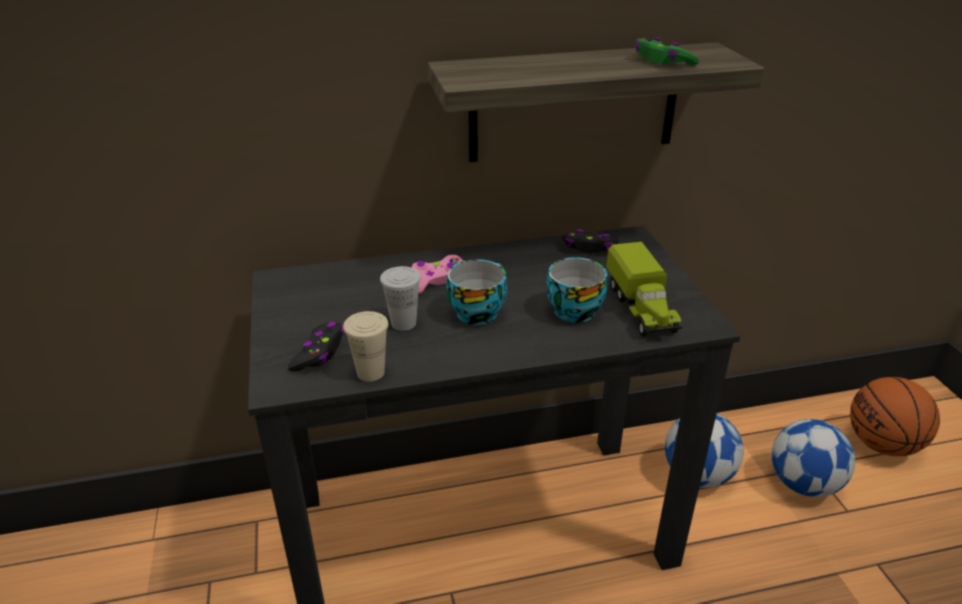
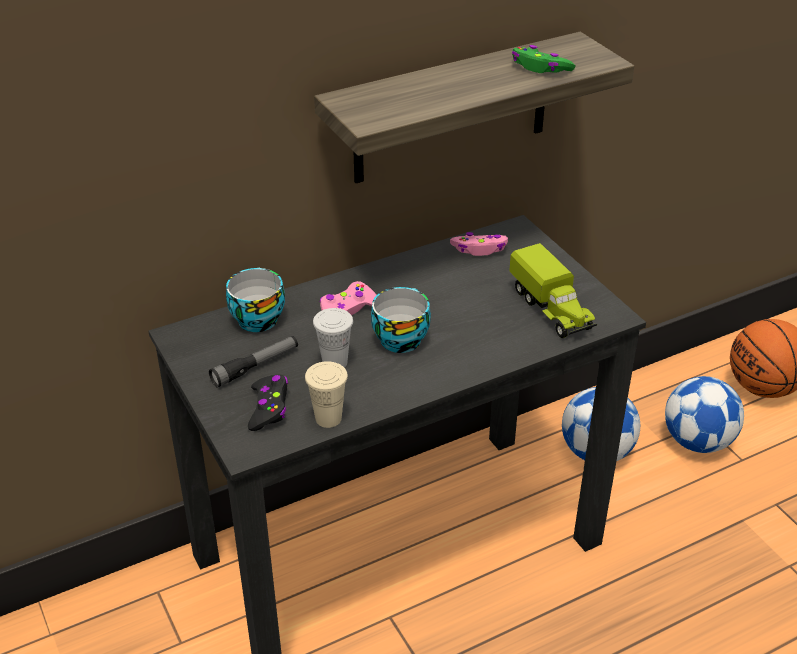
camera: 15 degrees left, 5 degrees up
(328, 315) = (255, 366): none -> flashlight
(573, 309) = (489, 320): cup -> cup (256, 318)
(589, 247) = (480, 249): black game controller -> pink game controller

